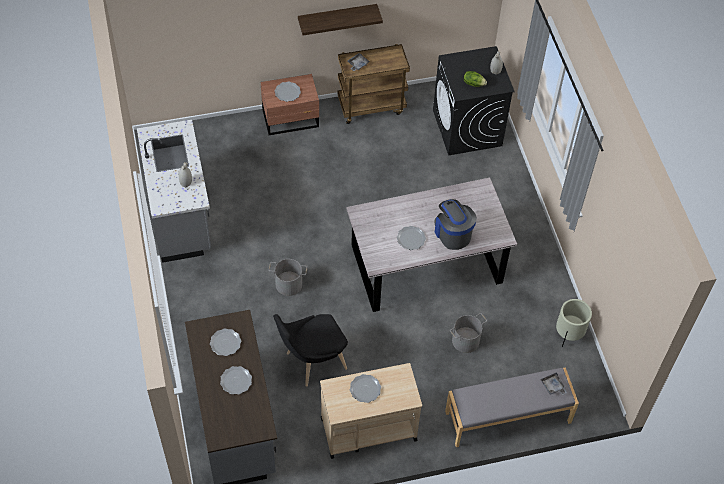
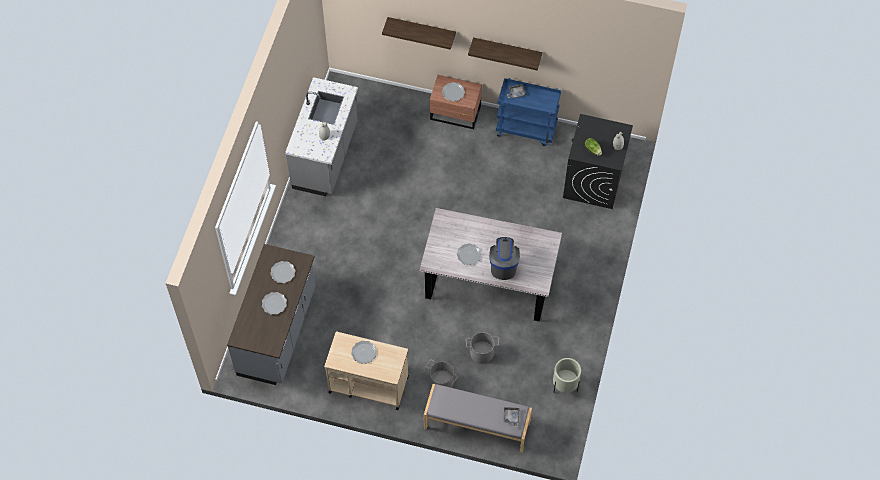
camera: 30 degrees right, 5 degrees up
(237, 29) = (421, 29): none -> shelf
(289, 284) = (375, 247): grey bucket -> grey bucket (442, 382)
(312, 362) = (357, 315): black chair -> none
(371, 106) = (527, 129): brown cart -> blue cart

